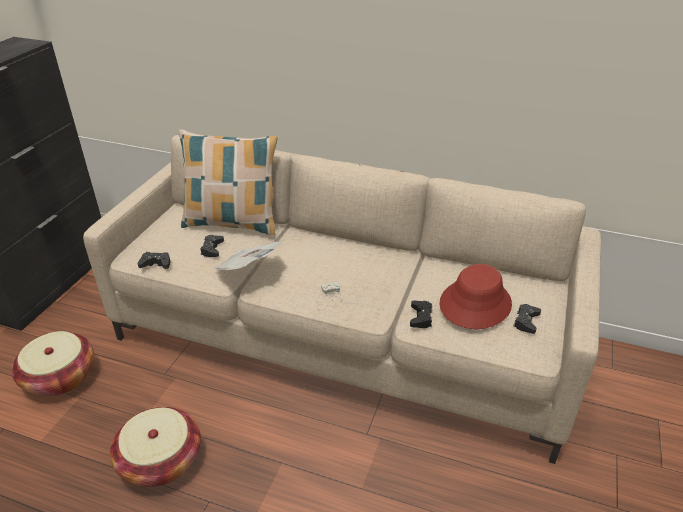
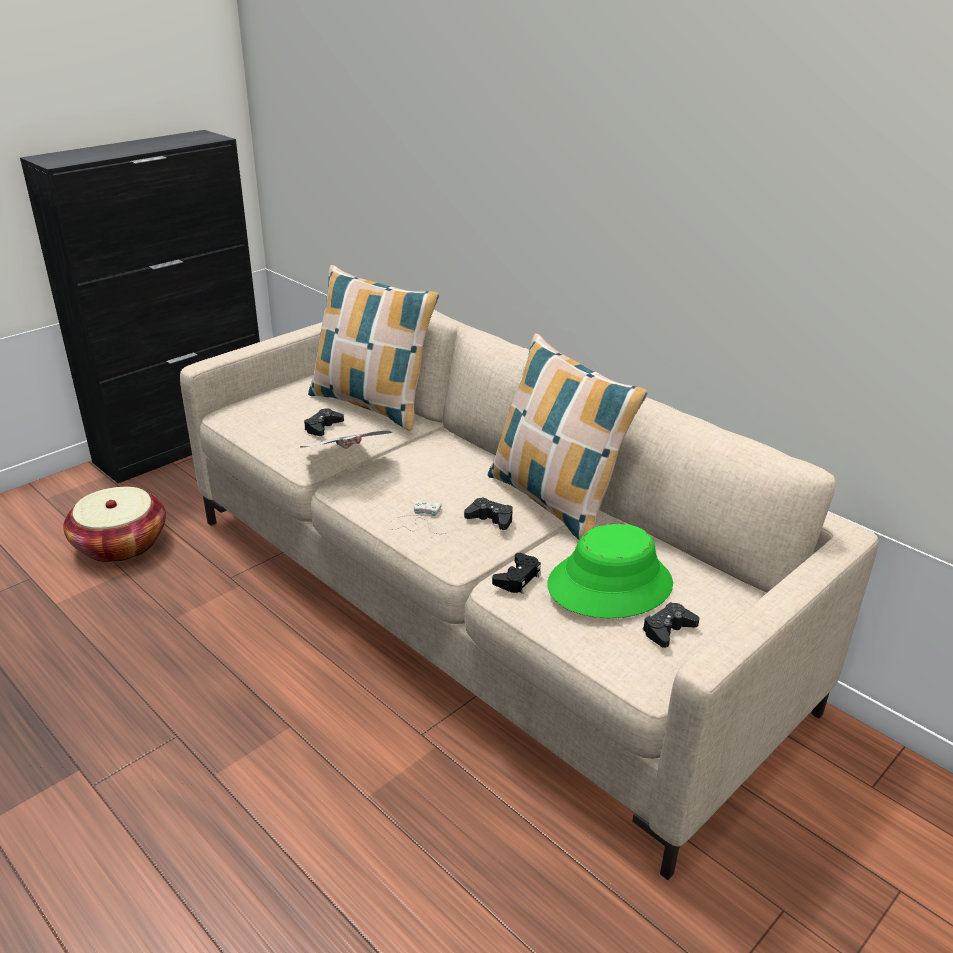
camera: 25 degrees right, 5 degrees down
(156, 264) = (247, 427): black game controller -> black game controller (490, 519)
(161, 460) = (159, 670): basket -> none
(401, 259) = (554, 502): none -> pillow
(475, 304) = (609, 584): red hat -> green hat

